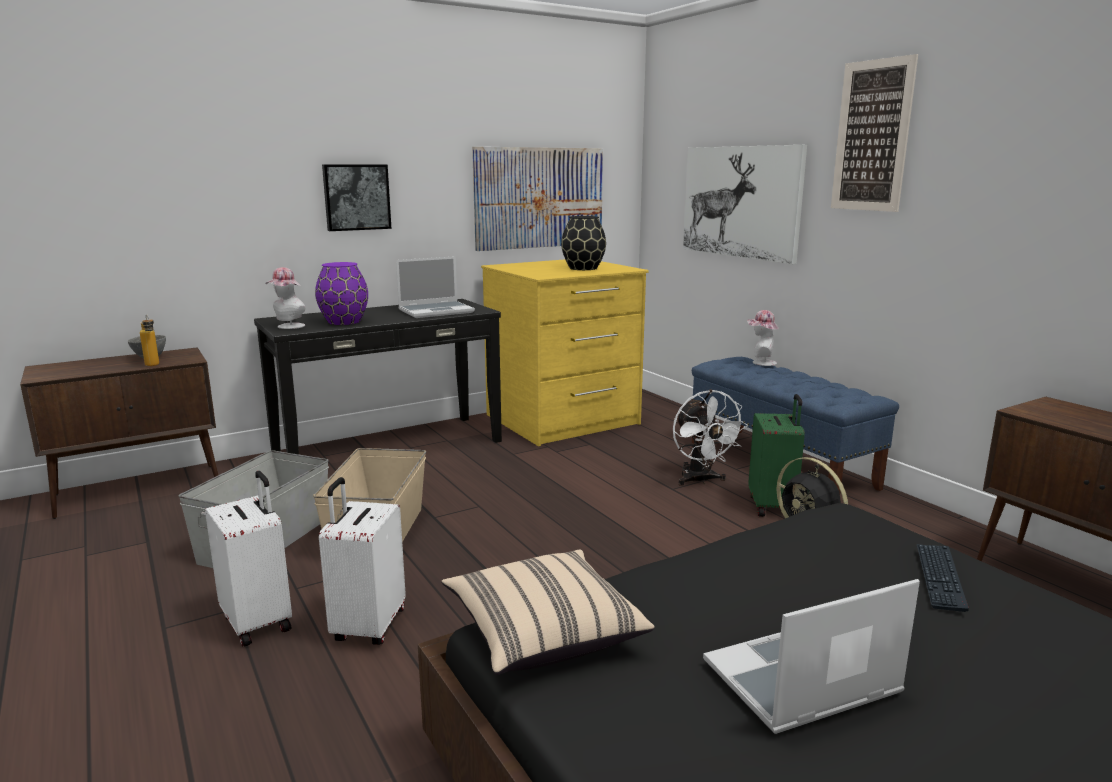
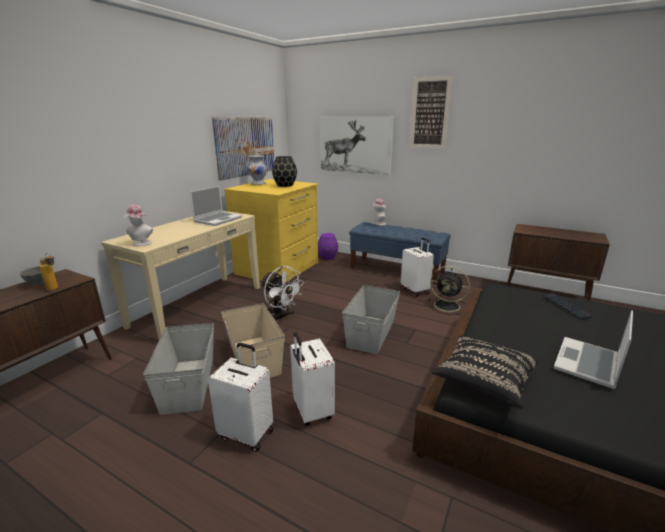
camera: 30 degrees left, 5 degrees up
(344, 321) = (173, 234): purple vase -> purple vase (327, 257)
(356, 197) = (152, 152): picture -> none
(388, 447) = (198, 306): black console table -> beige console table
(543, 633) = (483, 381): beige pillow -> black pillow
(548, 263) = (259, 184): none -> white vase
(595, 552) = (371, 333): none -> grey storage box
(700, 480) = (375, 286): white fan -> white fan (281, 317)
(773, 506) = (415, 290): green suitcase -> white suitcase

